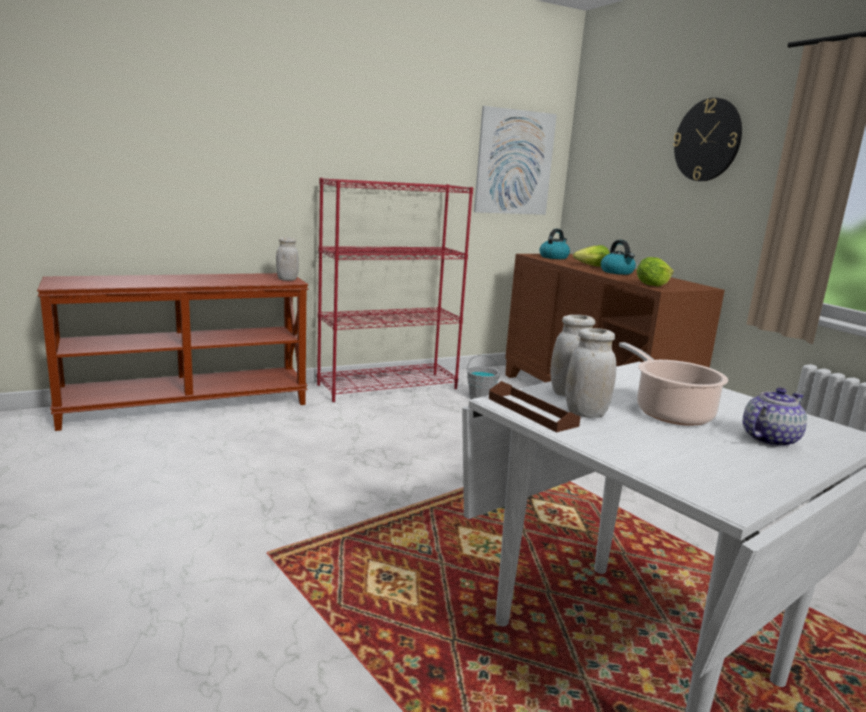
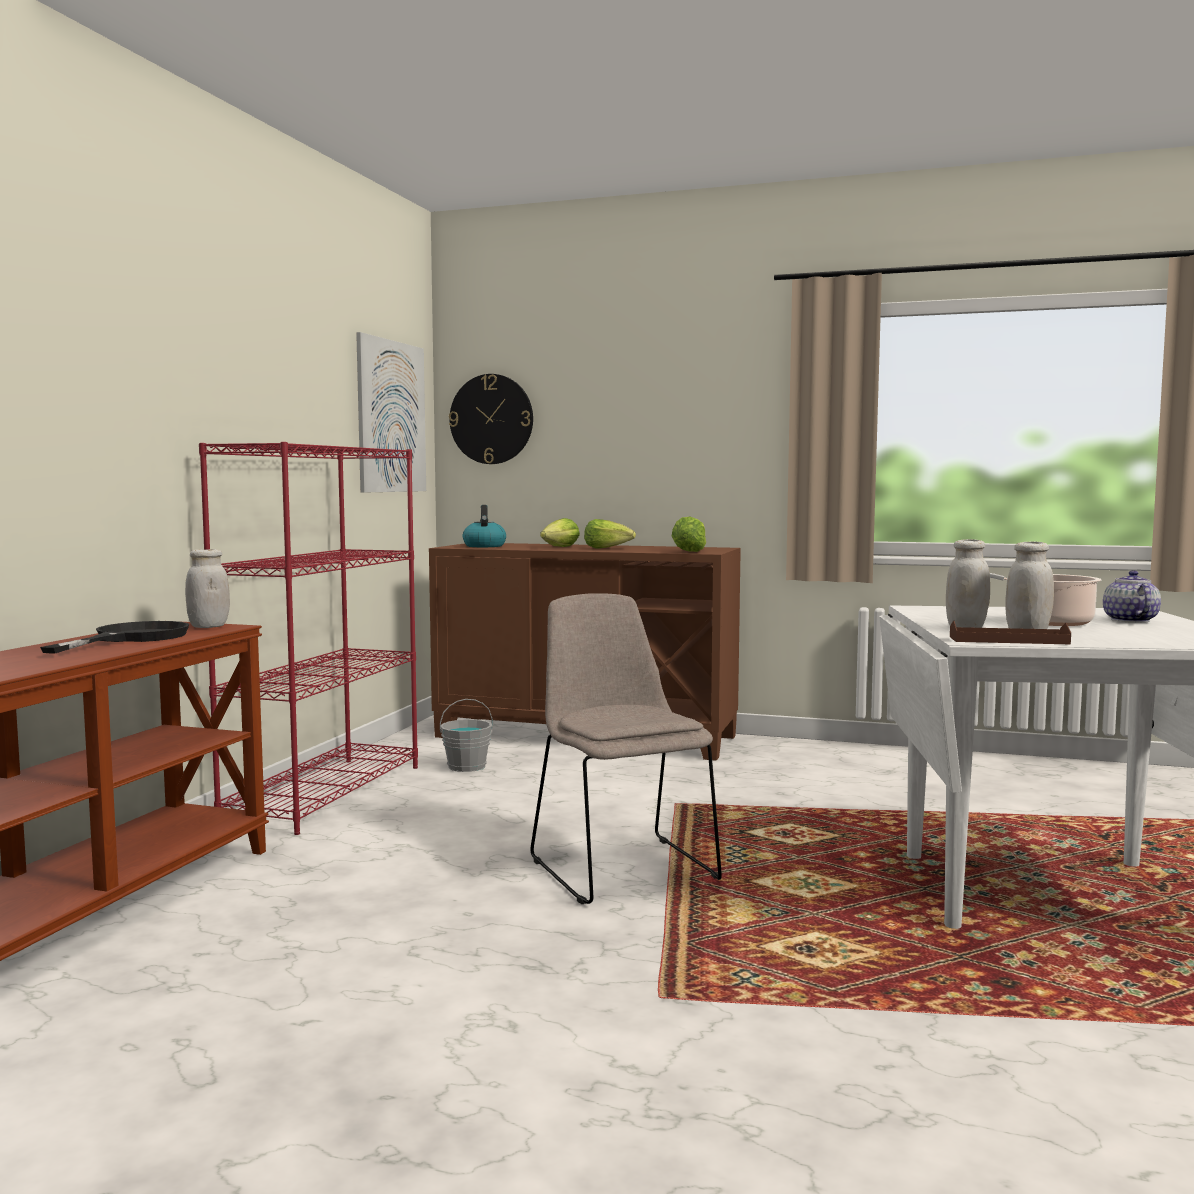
camera: 45 degrees left, 10 degrees down
(236, 279) = (131, 638): none -> black frying pan
(417, 483) = (621, 866): none -> beige chair
(617, 272) = (608, 548): kettle -> lettuce
(707, 140) = (674, 379): wall clock -> wall clock (491, 419)

